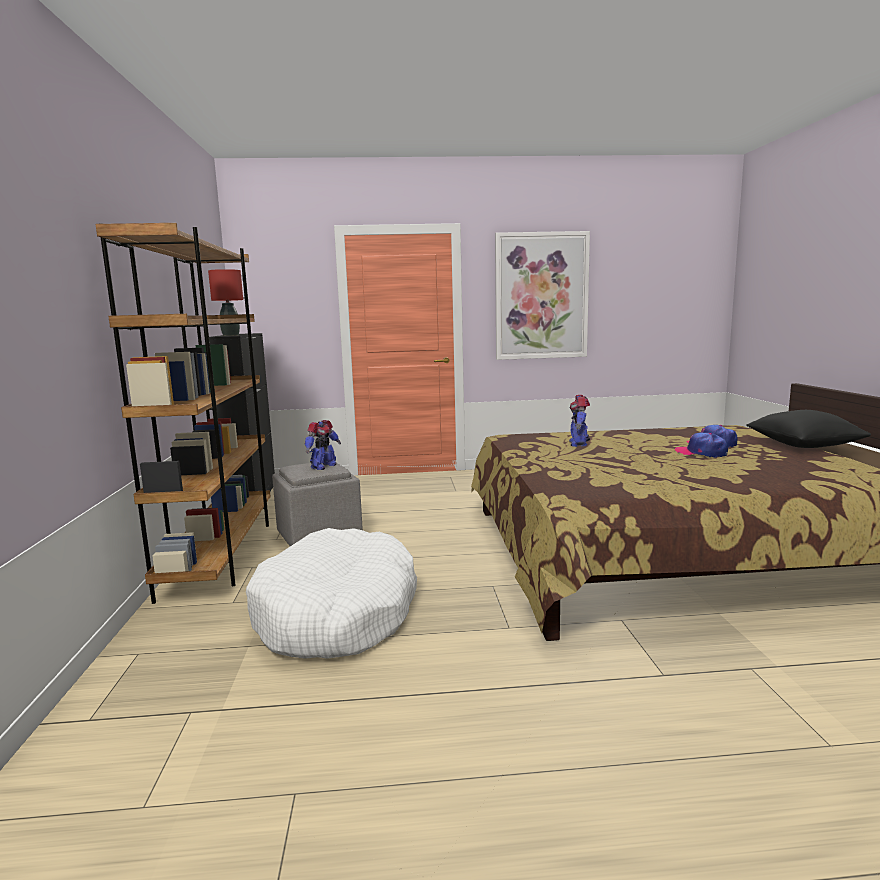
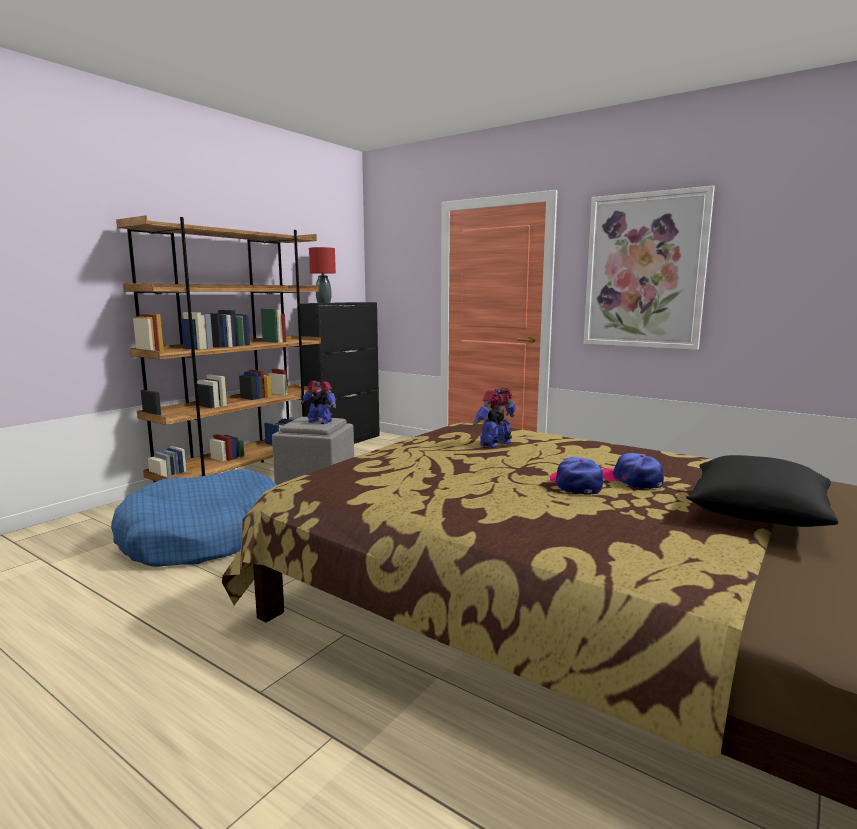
camera: 40 degrees right, 0 degrees up
(323, 466) = (320, 421): toy robot -> toy robot turned 45 degrees clockwise
(337, 614) = (205, 537): white dog bed -> blue dog bed

